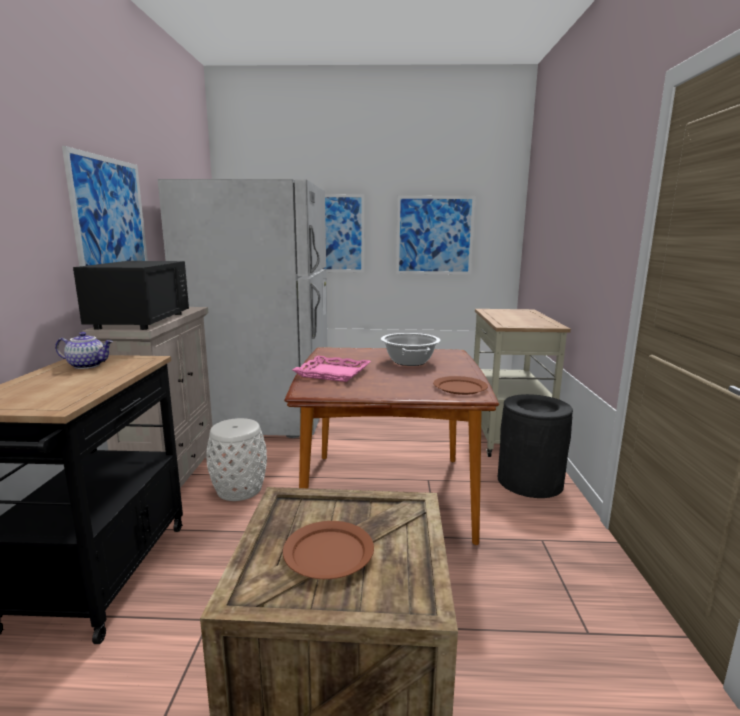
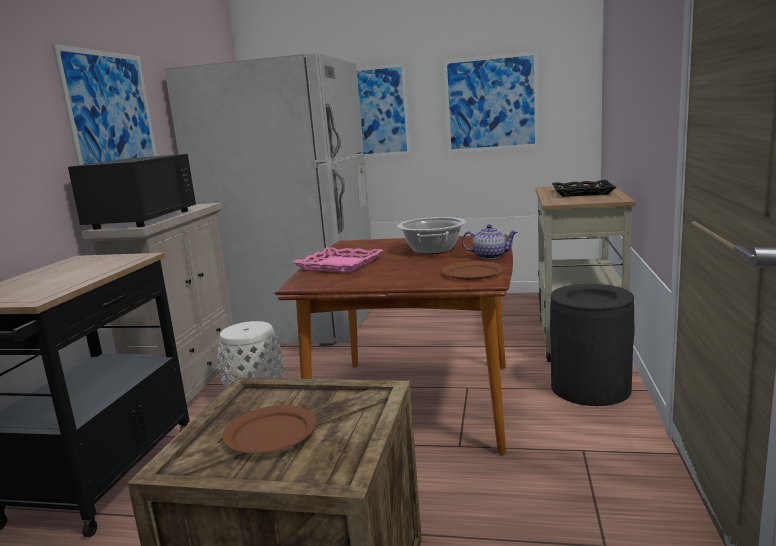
camera: 10 degrees right, 0 degrees up
(88, 365) = (81, 264): teapot -> teapot (490, 256)
(519, 317) = (582, 192): none -> black tray

